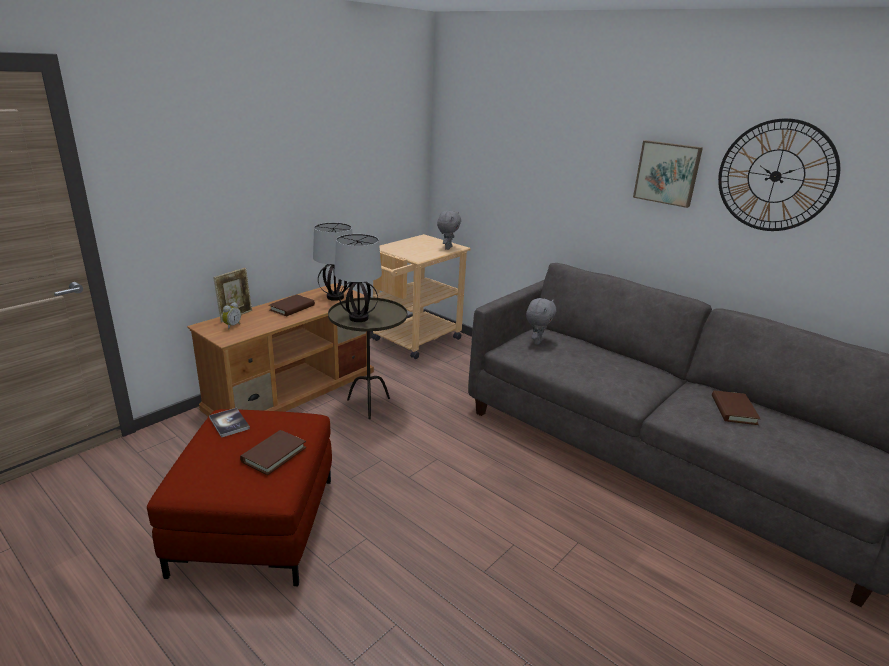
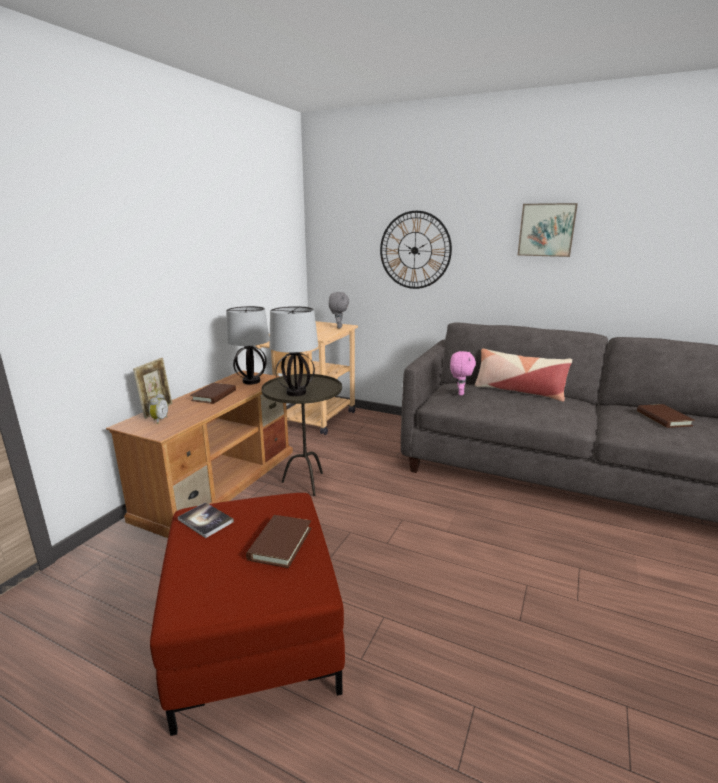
camera: 15 degrees left, 5 degrees down
(537, 342) = (459, 393): grey plush toy -> pink plush toy
(602, 350) = (518, 391): none -> pillow
(775, 176) = (646, 219): wall clock -> wall clock (414, 250)

